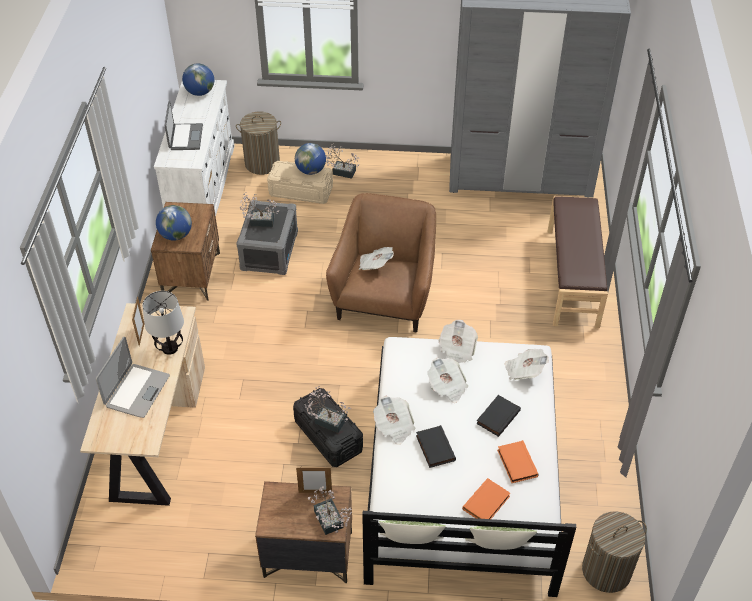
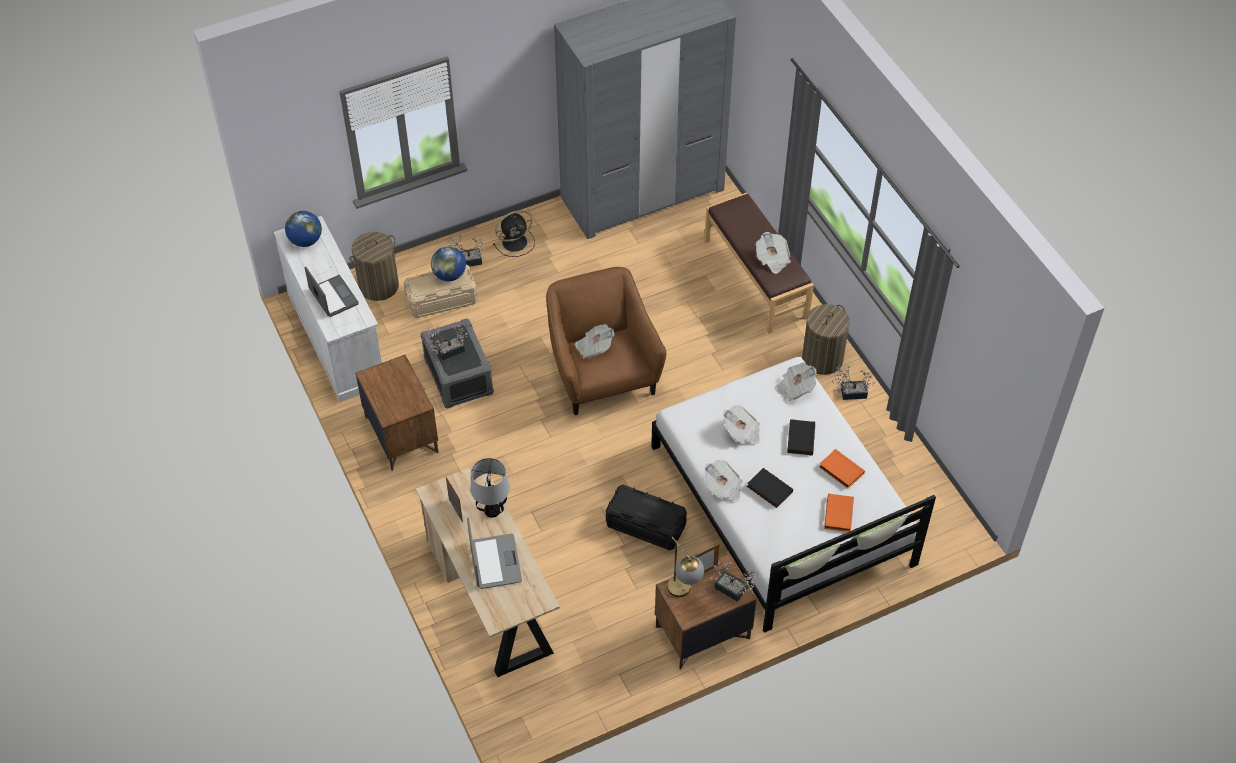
camera: 30 degrees left, 5 degrees up
(176, 235) = (395, 402): globe -> none
(283, 502) = (684, 593): none -> table lamp
(327, 420) = (648, 511): potted plant -> potted plant (850, 392)
(390, 173) = (516, 242): none -> black fan
(457, 350) = (727, 396): newspaper -> newspaper (772, 259)
(606, 570) = (941, 525): laundry basket -> laundry basket (822, 359)

